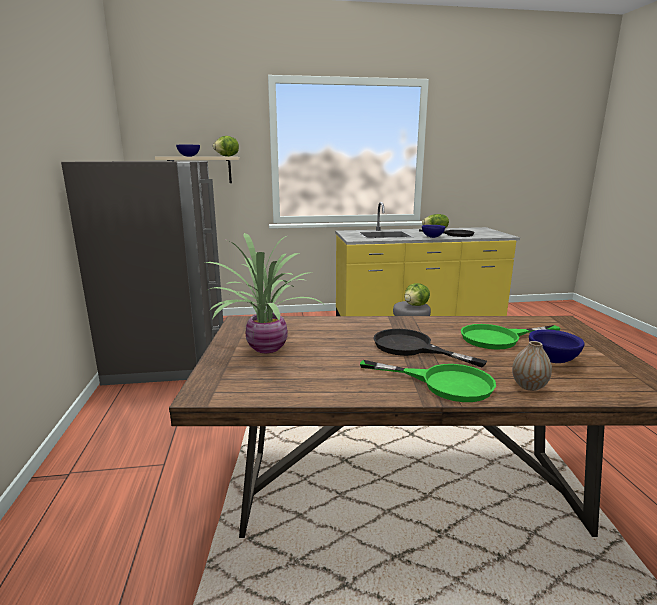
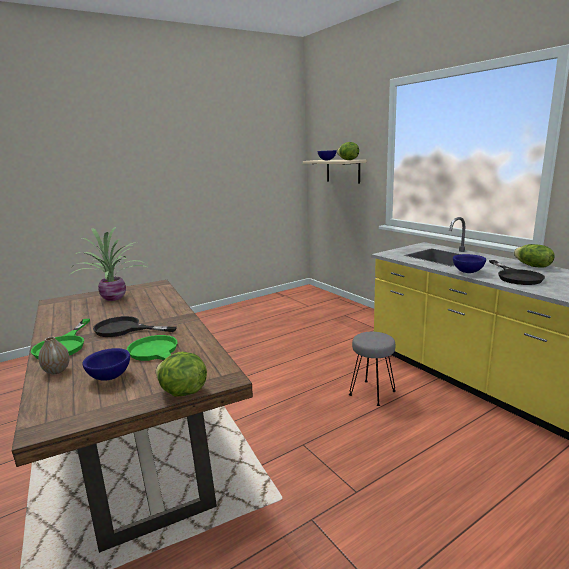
camera: 65 degrees right, 0 degrees up
(170, 354) = (265, 308): grey fridge -> none
(412, 348) = (125, 329): black frying pan -> black frying pan turned 90 degrees counterclockwise
(416, 305) = (374, 340): lettuce -> lettuce (182, 392)

